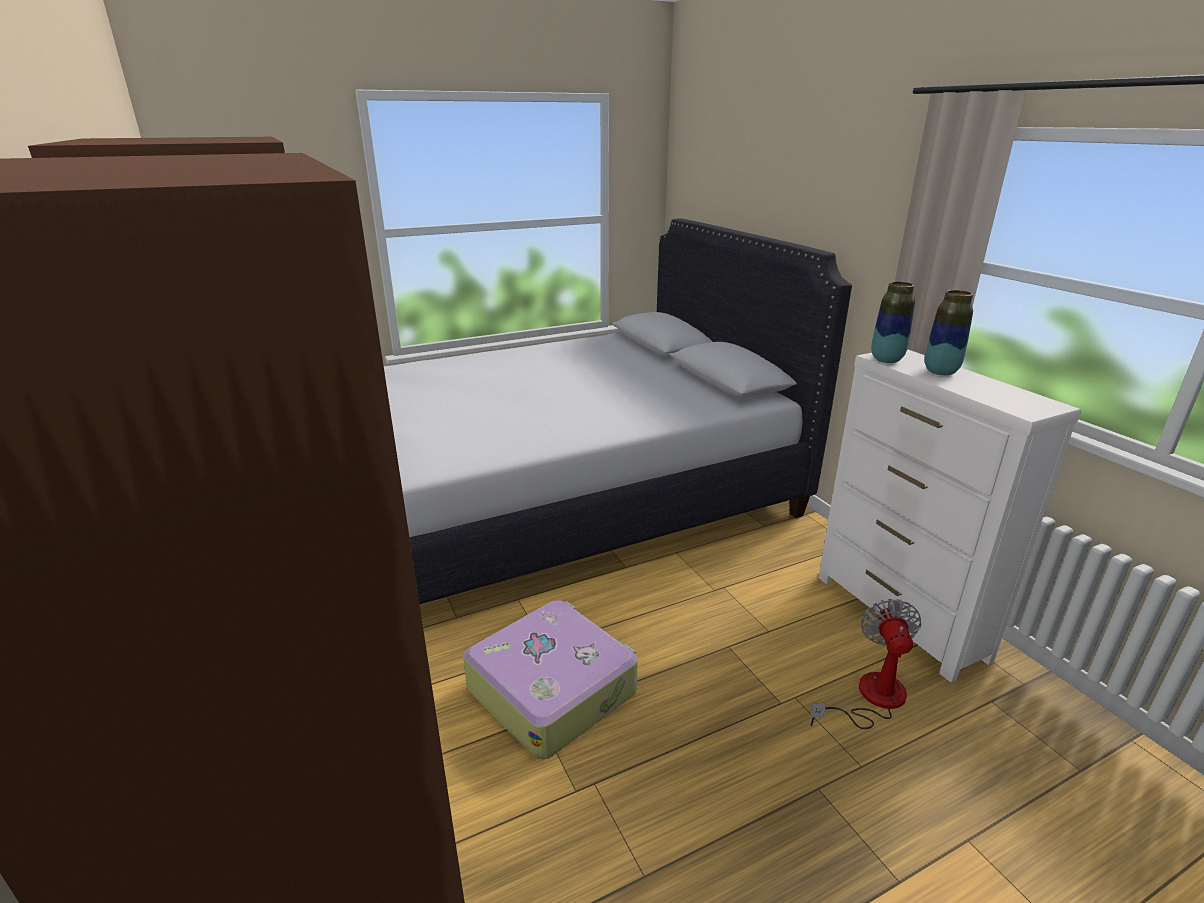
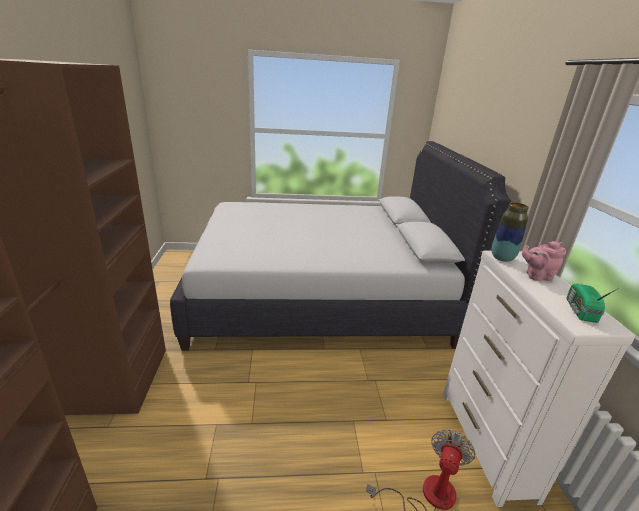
camera: 20 degrees right, 0 degrees up
(552, 688) = (235, 409): suitcase -> none
(940, 372) = (536, 276): vase -> pink teapot
(1014, 398) = (580, 311): none -> radio

